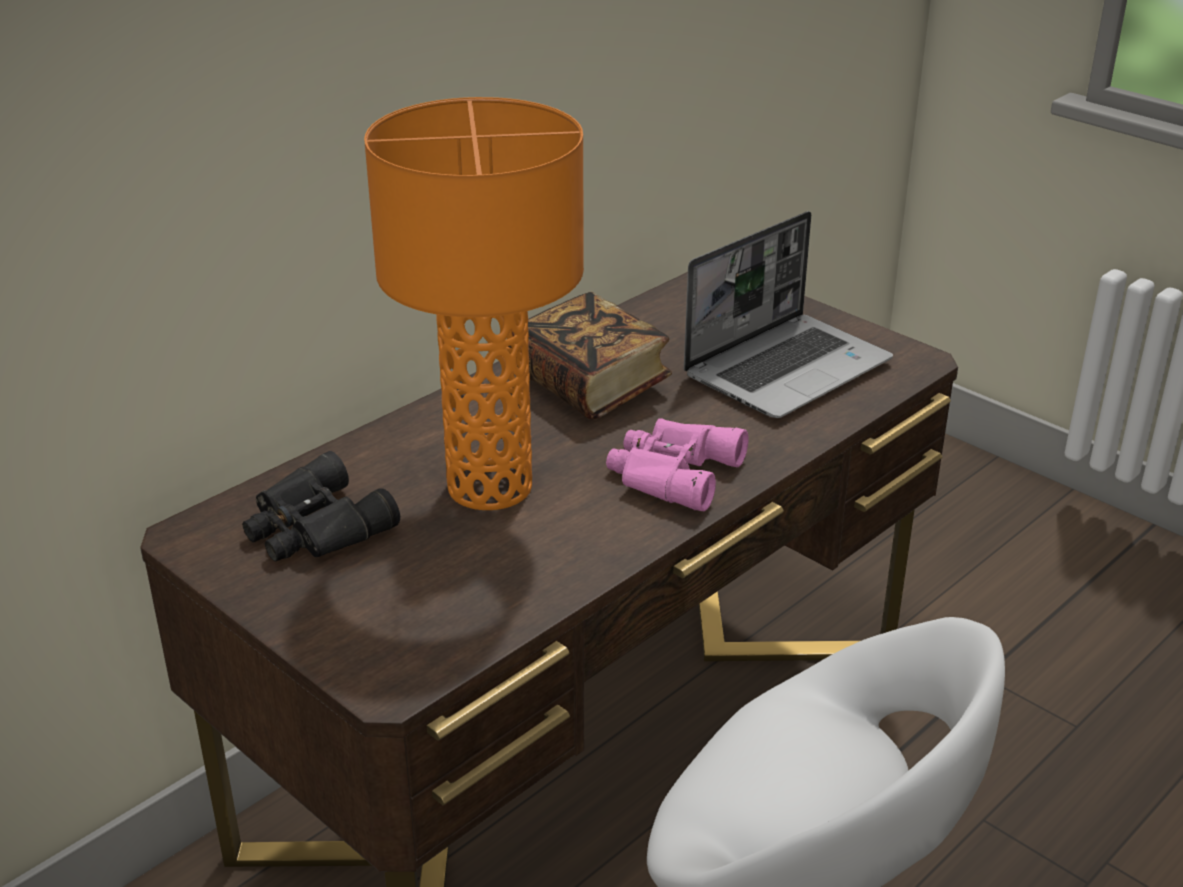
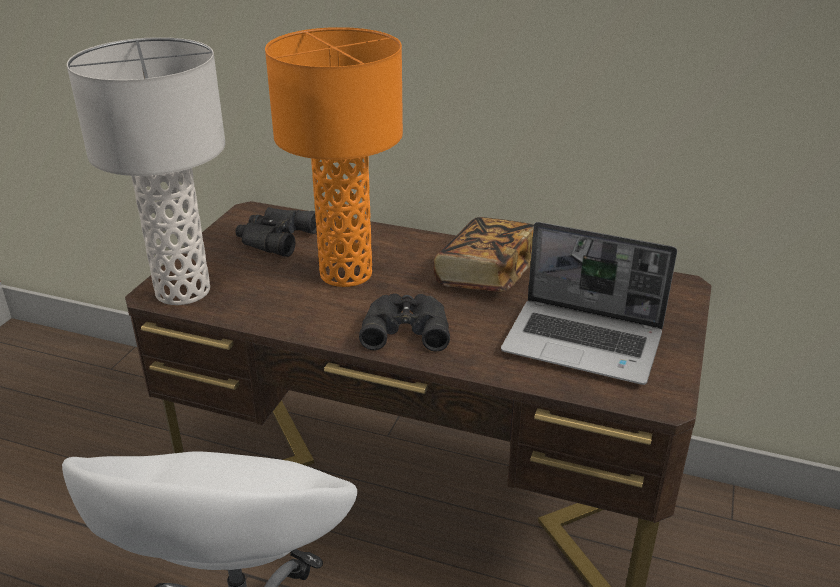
camera: 65 degrees right, 0 degrees up
(402, 652) = (182, 290): none -> white table lamp
(670, 473) = (405, 328): pink binoculars -> black binoculars

